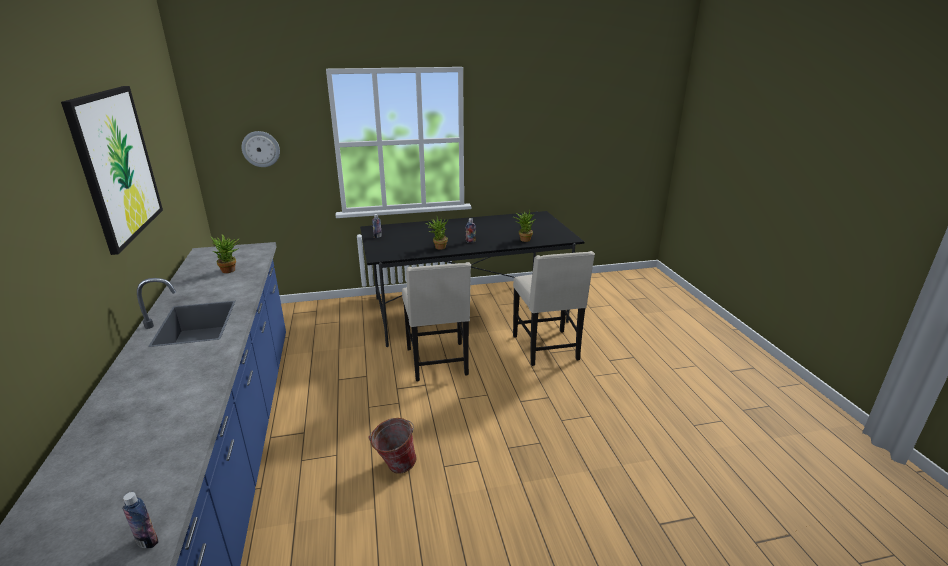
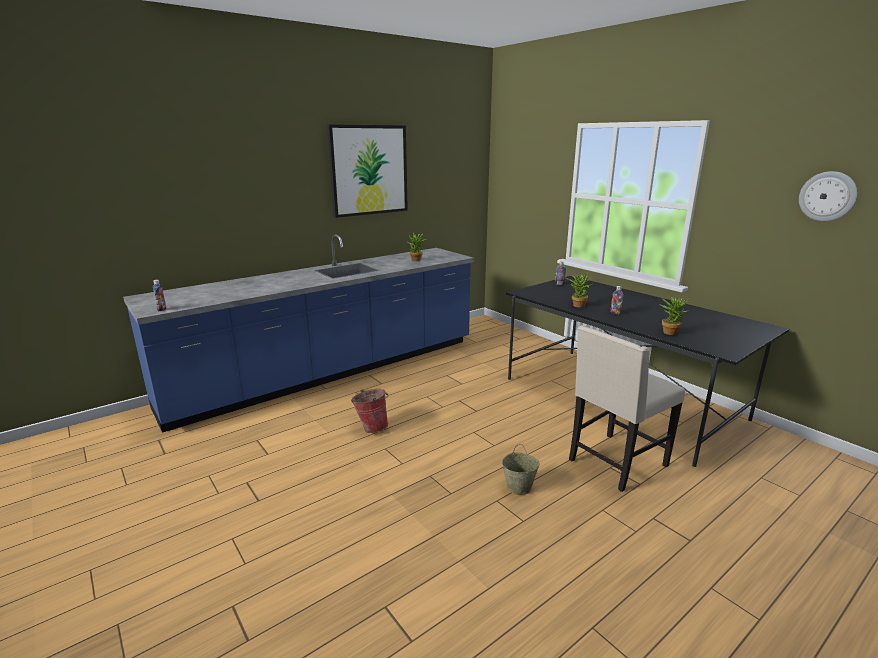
camera: 65 degrees right, 5 degrees down
(261, 149) = (523, 190): wall clock -> wall clock (827, 196)
(438, 362) = (514, 408): beige chair -> none
(551, 402) = (519, 487): none -> beige bucket

